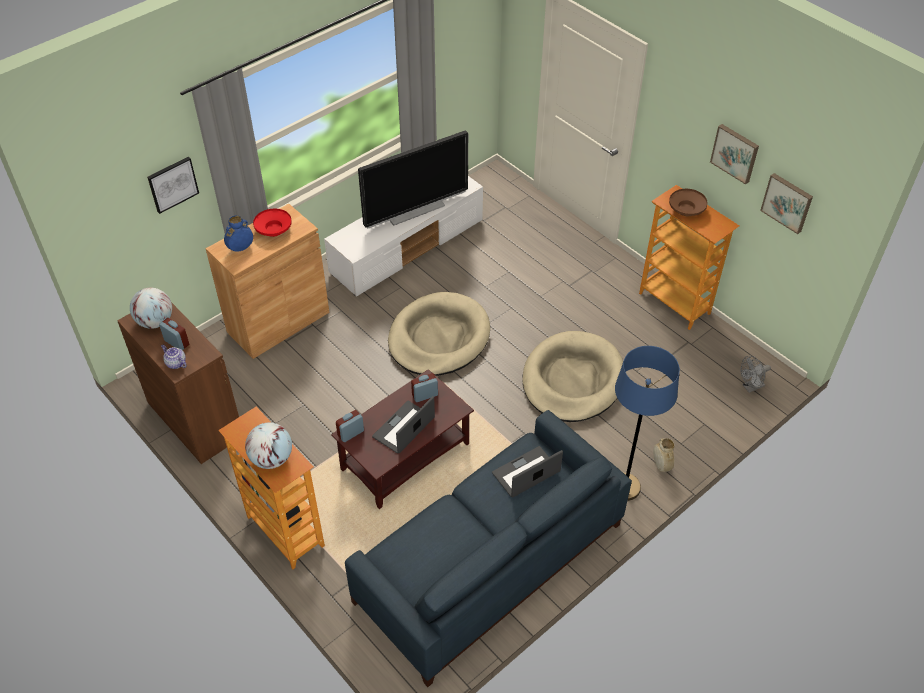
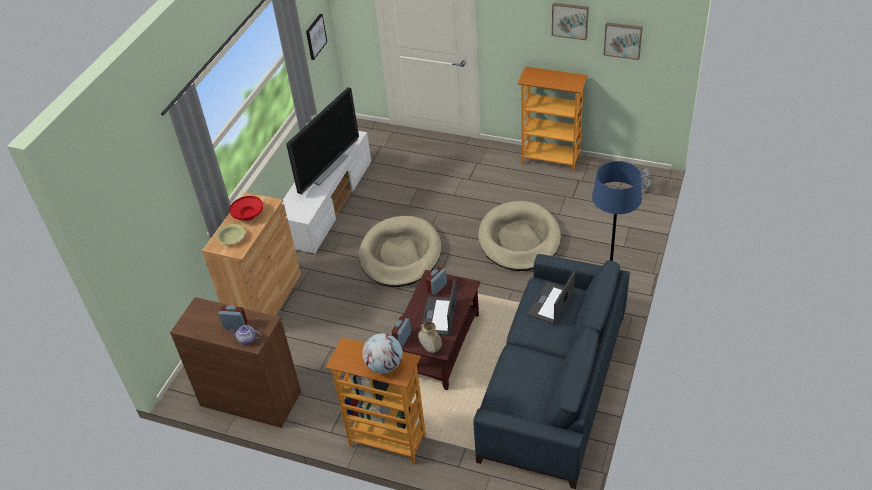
camera: 25 degrees left, 5 degrees down
(155, 321) = (204, 318): globe -> none
(172, 184) = (164, 201): picture -> picture (315, 36)
(240, 248) = (231, 238): blue vase -> yellow bowl
(661, 465) = (621, 266): beige vase -> beige vase (430, 348)
(686, 210) = (545, 79): brown bowl -> none

